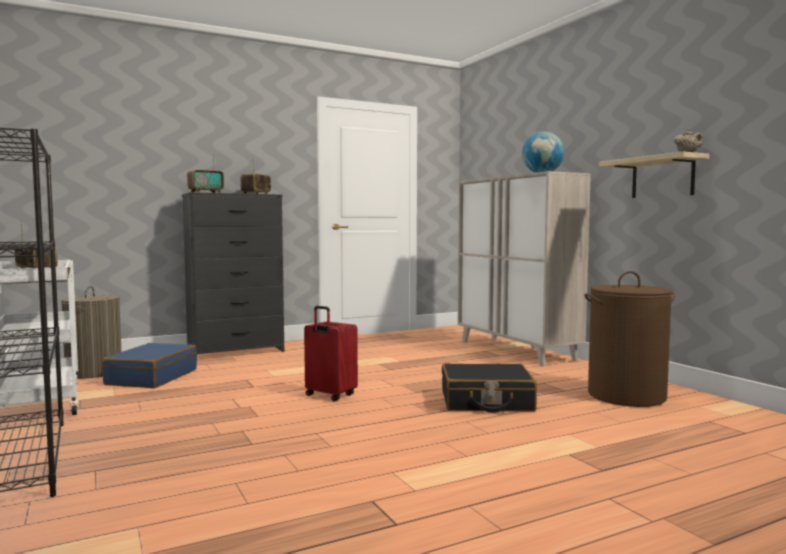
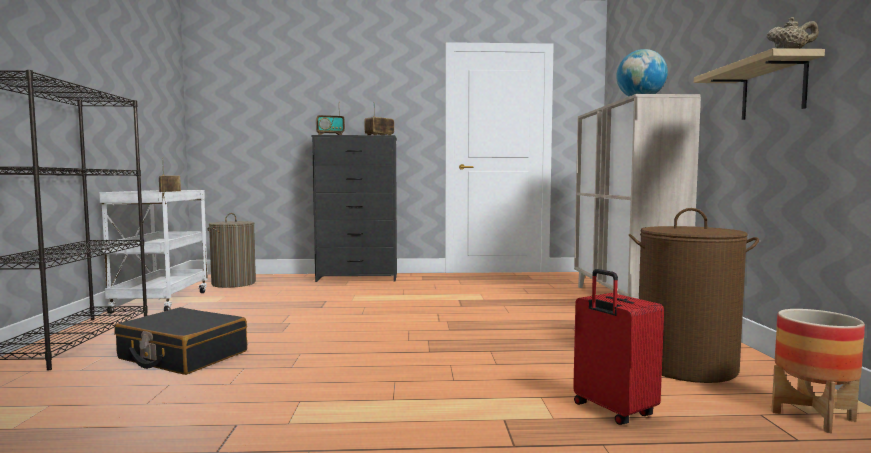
camera: 25 degrees right, 0 degrees up
(151, 377) = (263, 291): blue suitcase -> none
(329, 396) = (367, 323): red suitcase -> red suitcase (612, 411)
(486, 402) = (504, 349): black suitcase -> black suitcase (182, 356)
(735, 417) = (813, 416): none -> planter

